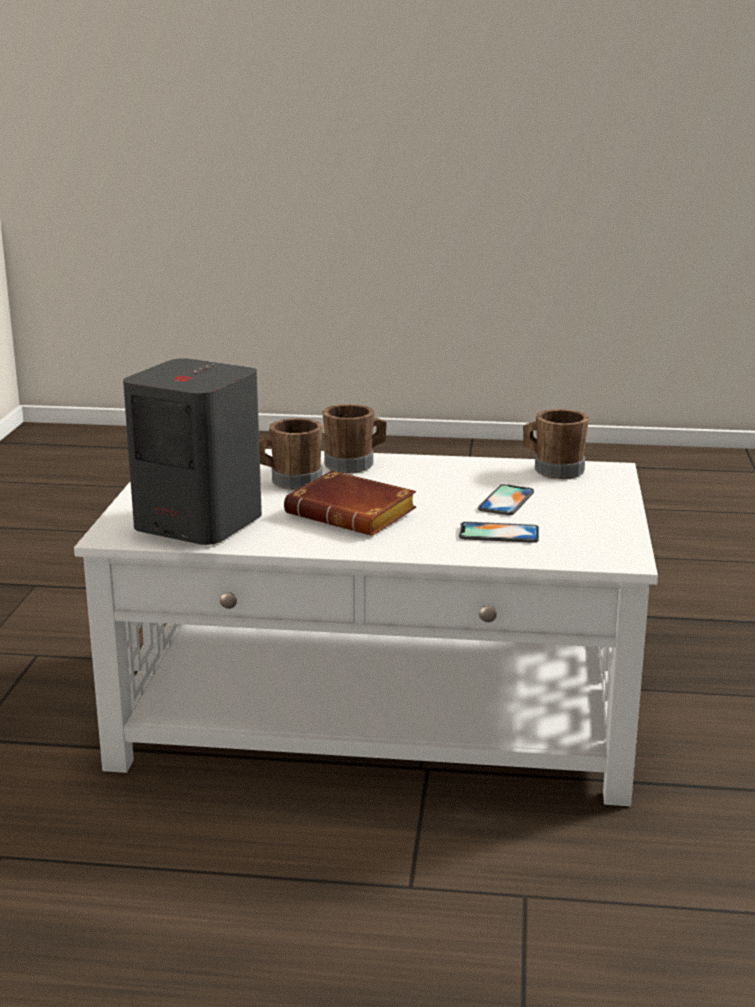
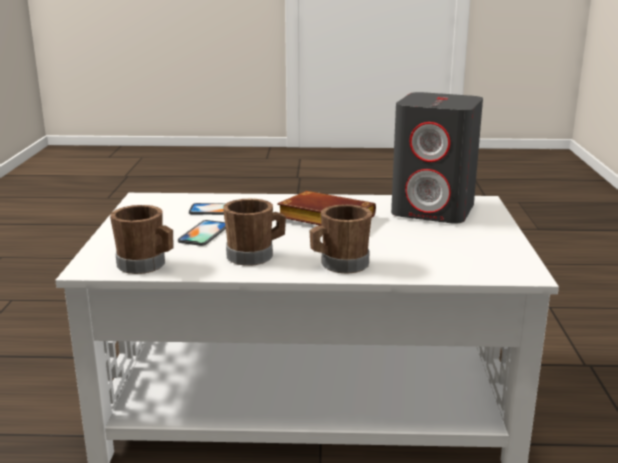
camera: 175 degrees right, 0 degrees up
(290, 482) = (389, 244): brown mug -> brown mug (255, 256)

